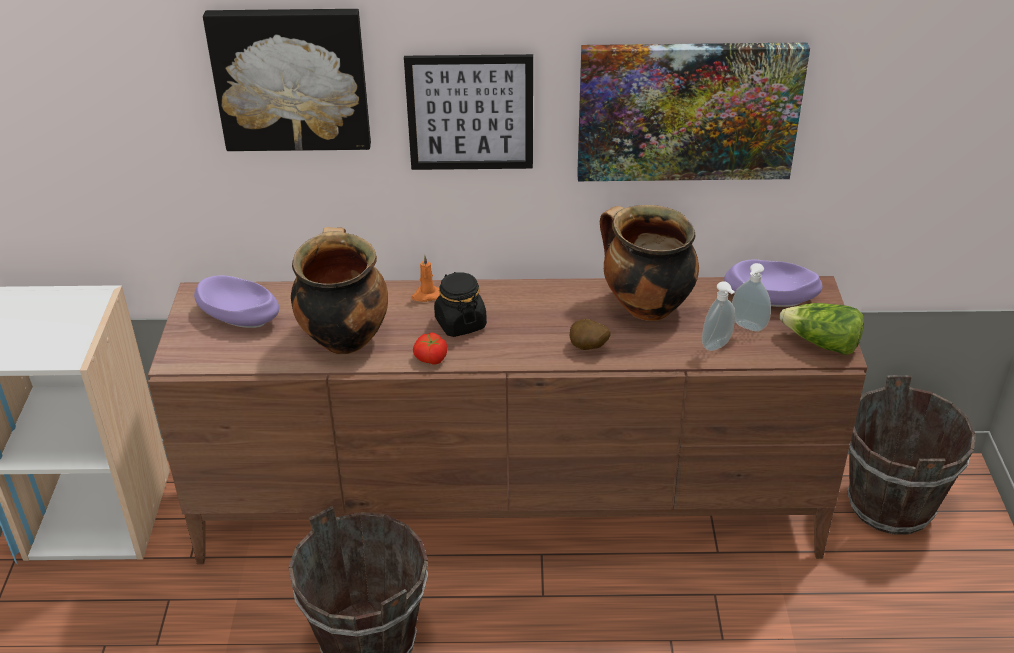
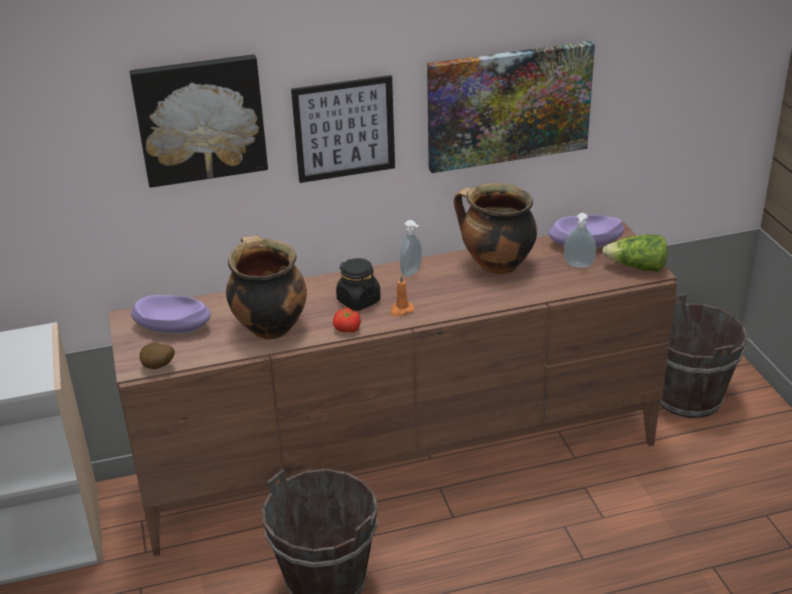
camera: 15 degrees left, 5 degrees down
(426, 295) = (320, 286): orange candle -> orange candle (401, 310)
(588, 348) = (466, 301): potato -> potato (158, 367)
(717, 346) = (563, 282): soap dispenser -> soap dispenser (412, 273)

